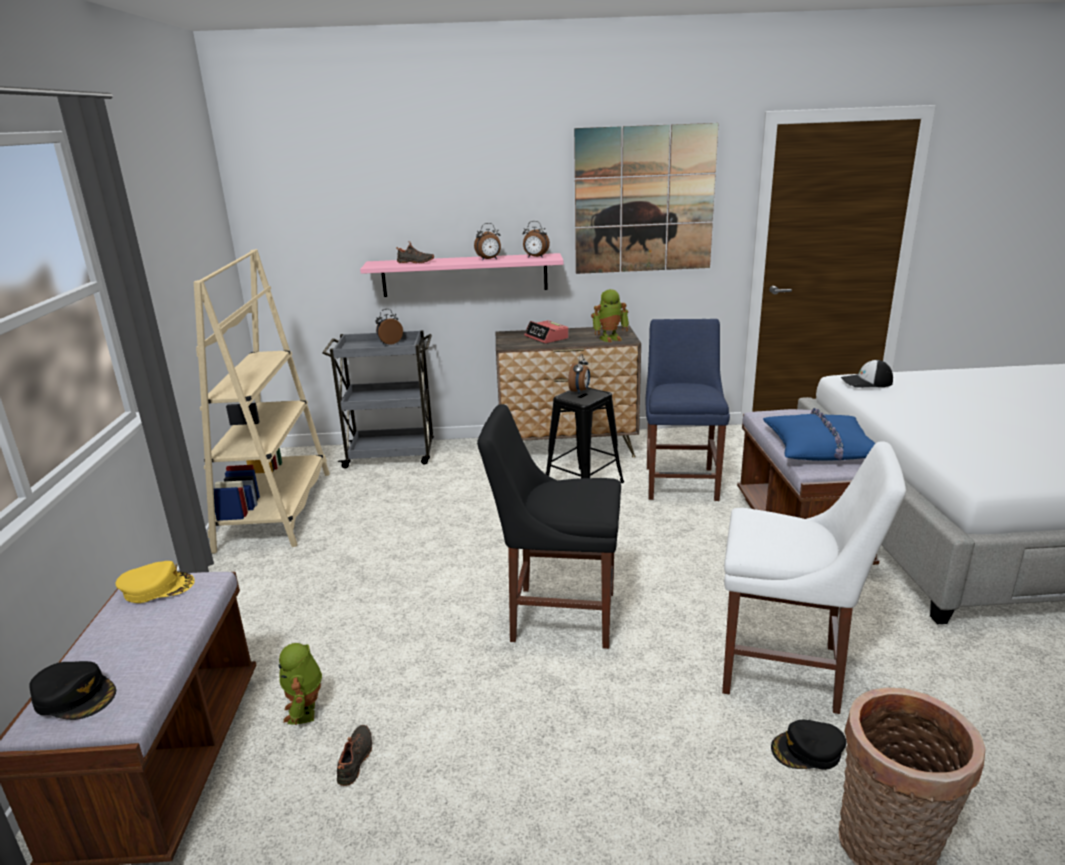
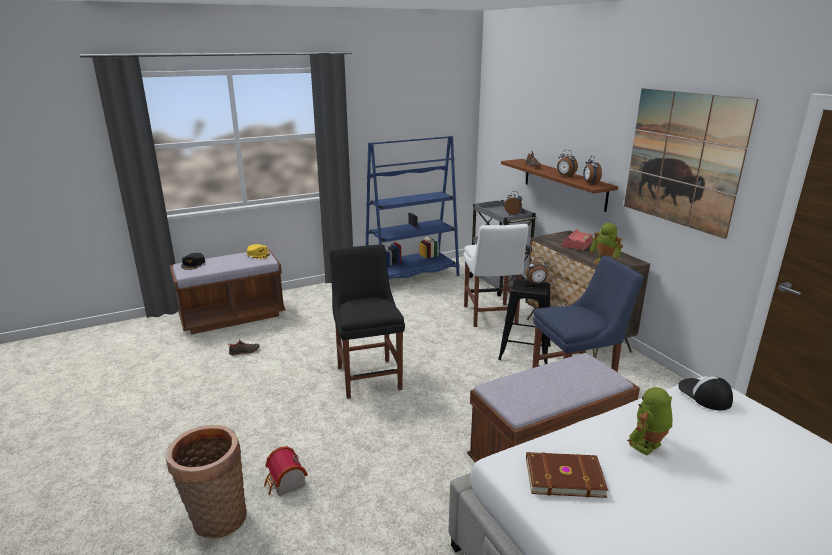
camera: 65 degrees right, 0 degrees up
(276, 510) = (412, 276): beige bookcase -> blue bookcase
(306, 711) = (269, 332): toy robot -> toy robot (647, 446)
(464, 275) = (564, 184): pink shelf -> brown shelf
(788, 670) = (357, 469): white chair -> white chair (490, 316)
(807, 751) = (285, 483): black cap -> toy house
(821, 448) = (536, 389): blue pillow -> none
(1001, 461) = (563, 476): none -> brown book

